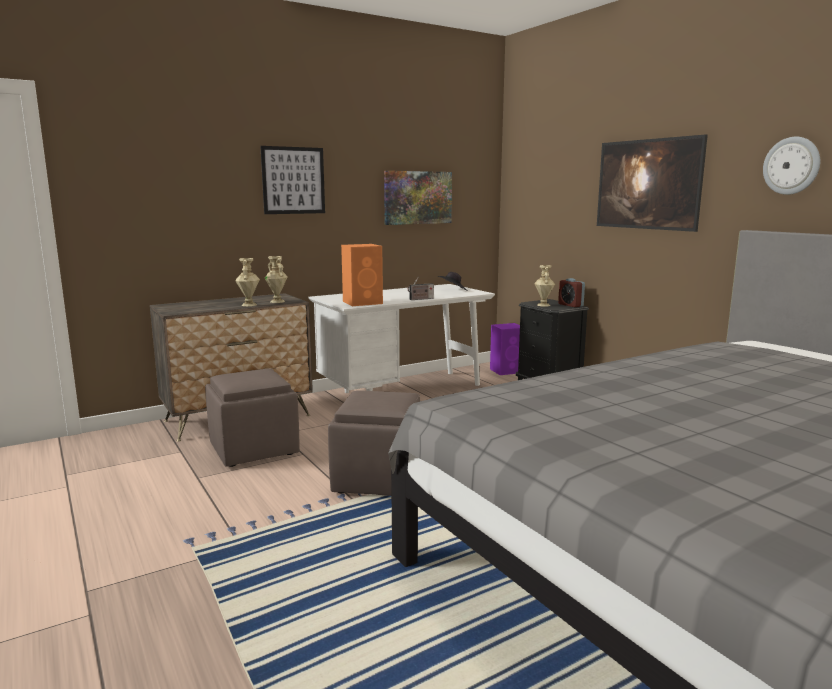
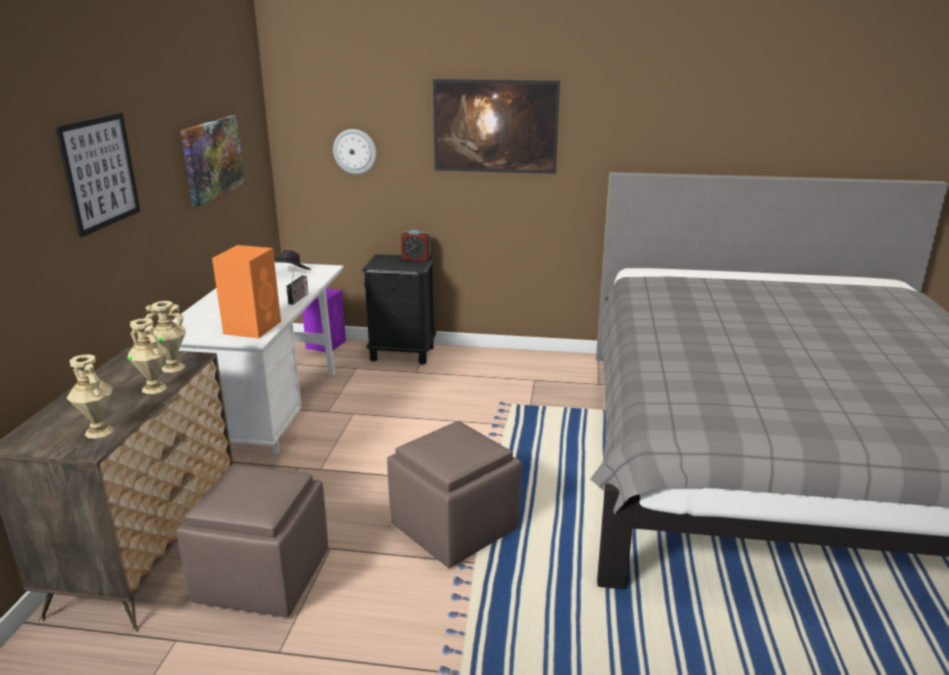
camera: 50 degrees left, 10 degrees up
(543, 305) = (394, 266): beige vase -> beige vase (98, 431)
(791, 166) = (642, 115): wall clock -> wall clock (355, 151)

